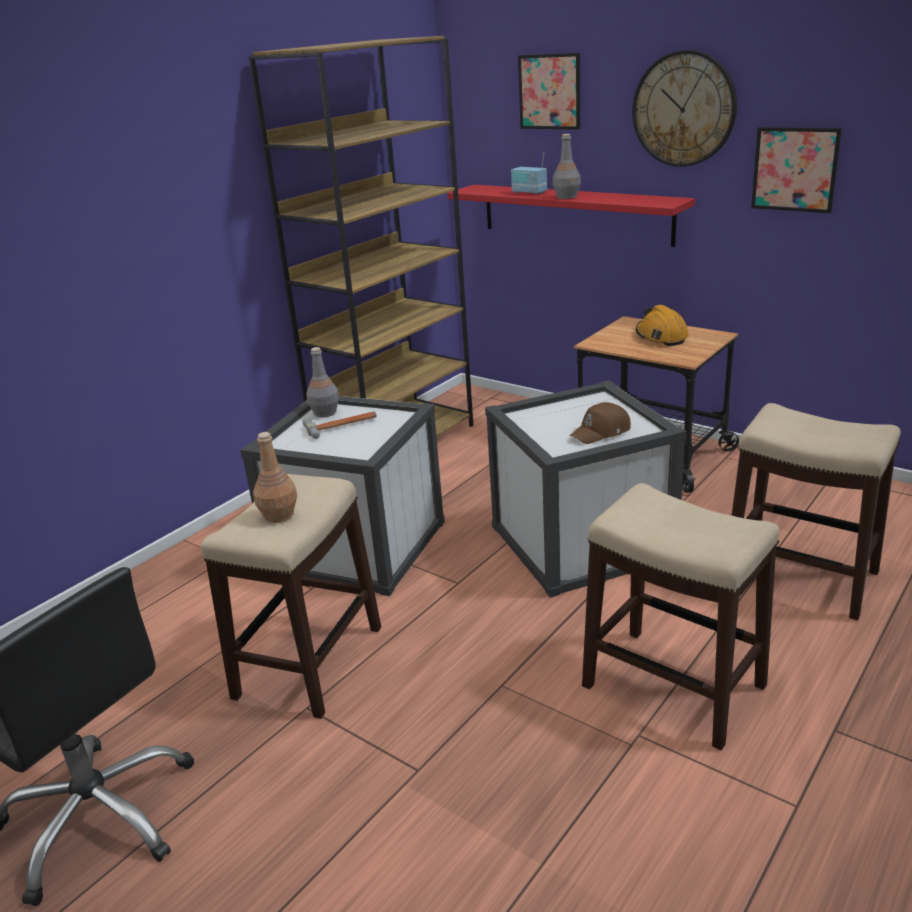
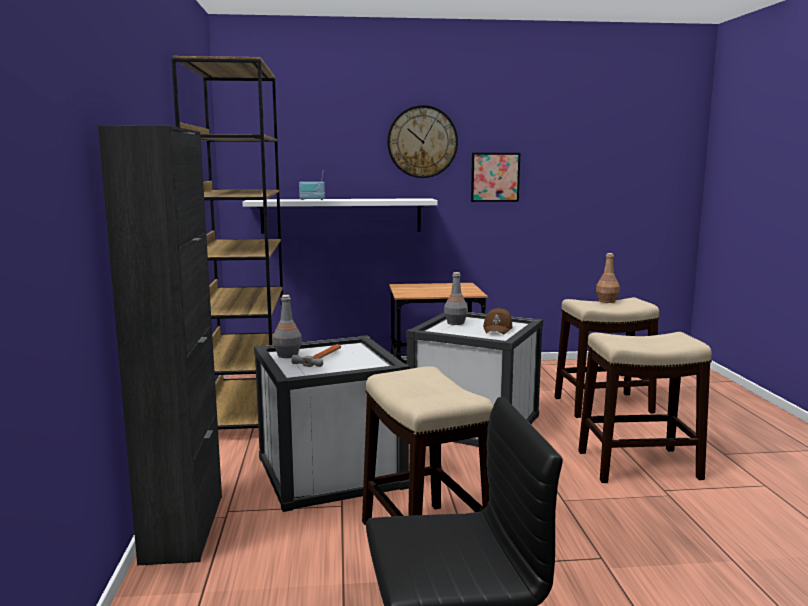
camera: 45 degrees left, 15 degrees down
(189, 556) = (183, 528): none -> black cabinet
(279, 515) = (434, 390): brown bottle -> brown bottle (607, 301)
(550, 92) = (319, 129): picture -> none
(567, 197) = (349, 199): grey bottle -> grey bottle (455, 323)
(575, 214) = (341, 215): red shelf -> white shelf
(661, 336) = (436, 288): orange hard hat -> none

